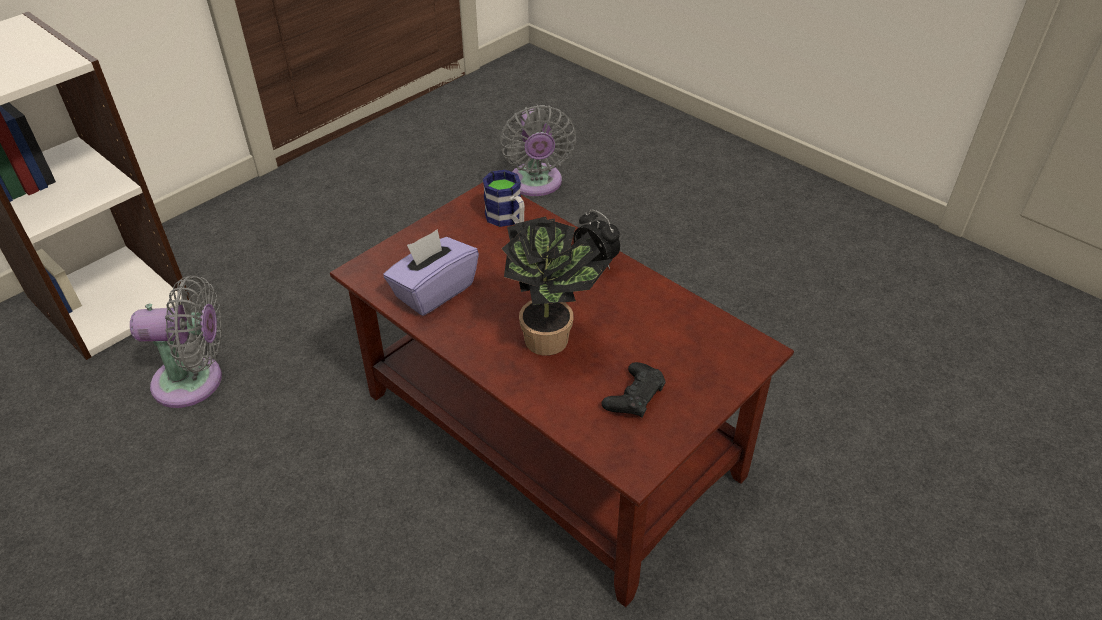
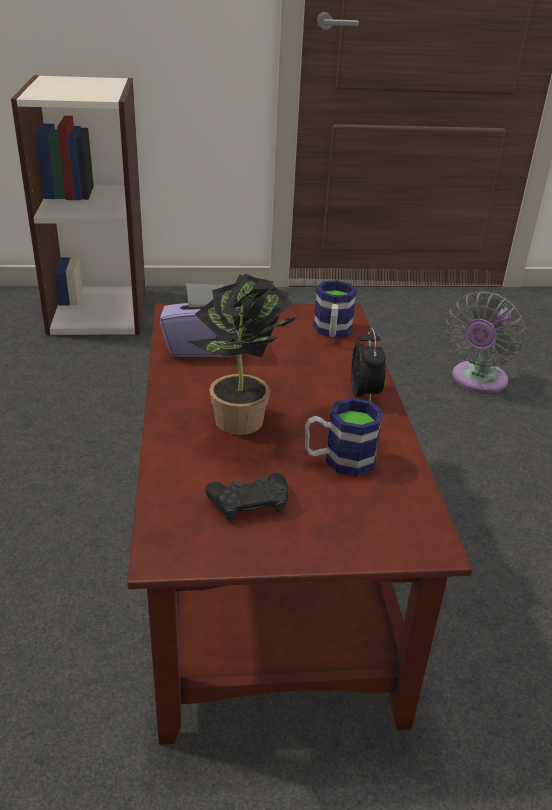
camera: 40 degrees right, 10 degrees down
(195, 381) = (83, 378): grey fan -> none
(645, 327) = (339, 460): none -> mug

